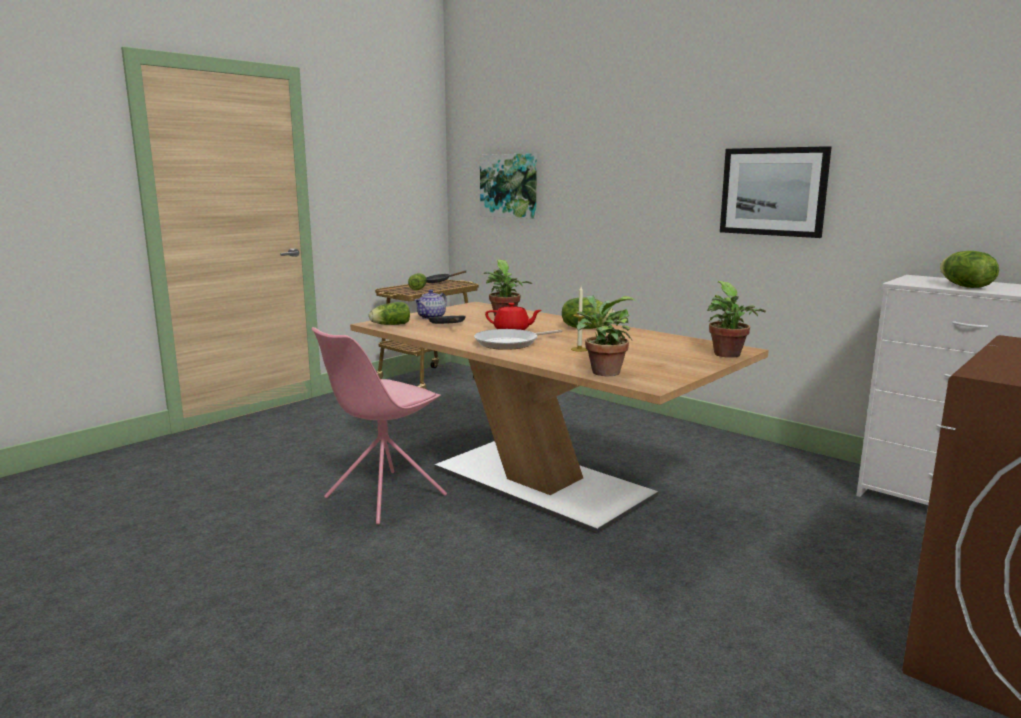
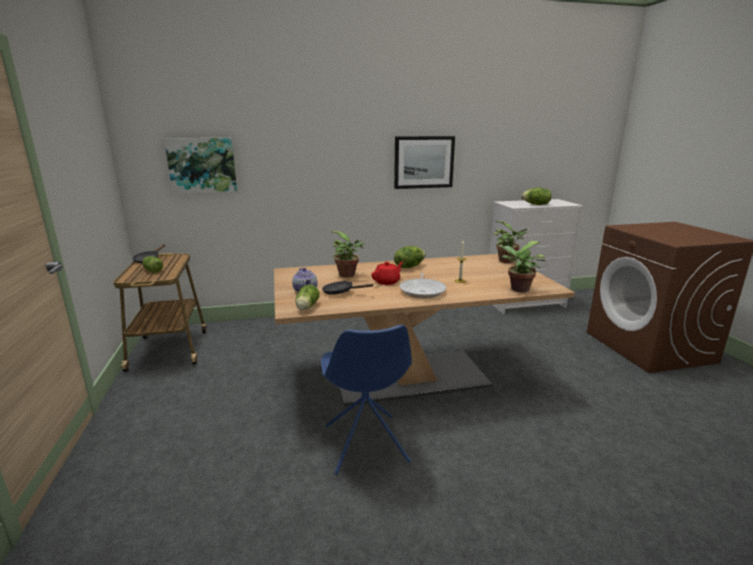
camera: 55 degrees left, 5 degrees up
(383, 497) = (366, 444): pink chair -> blue chair

